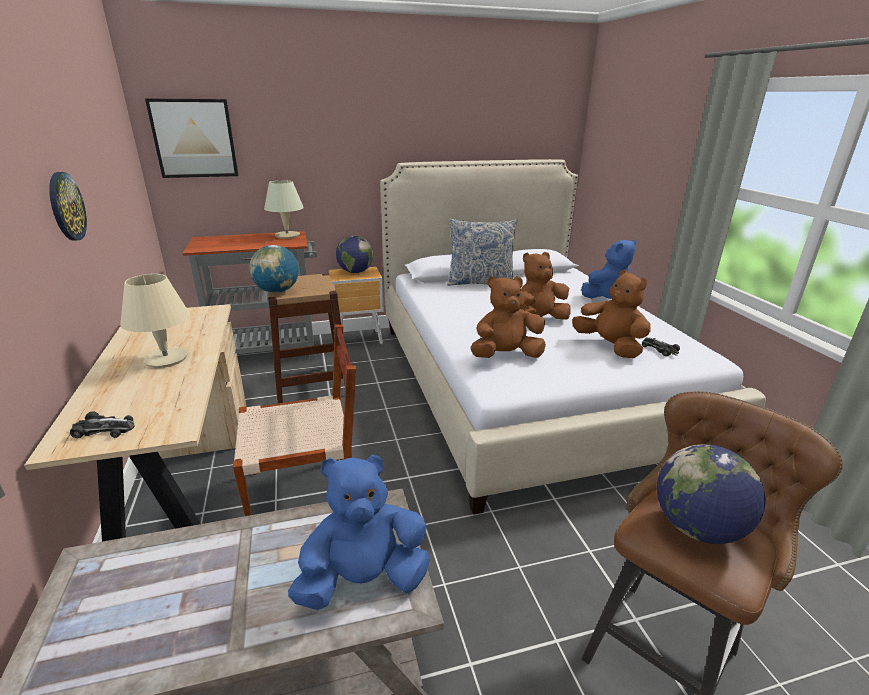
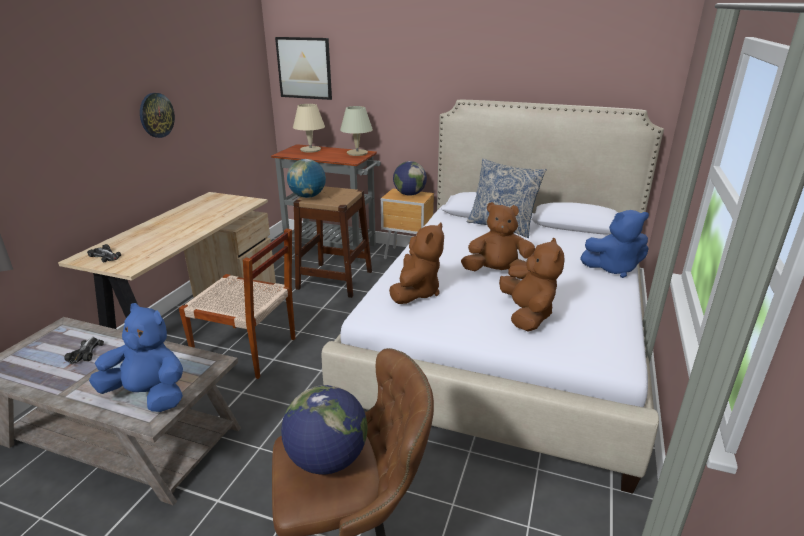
camera: 35 degrees right, 0 degrees up
(166, 359) = (183, 226): beige table lamp -> beige table lamp (310, 150)
(506, 355) = (416, 292): brown plush toy -> brown plush toy turned 90 degrees clockwise
(659, 349) = (575, 333): toy car -> toy car (86, 353)

